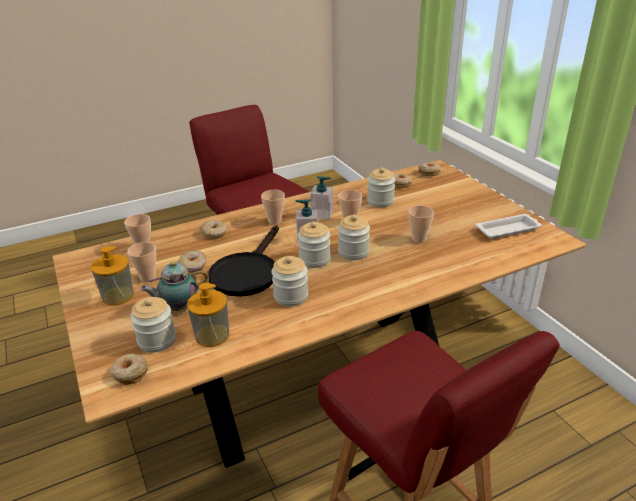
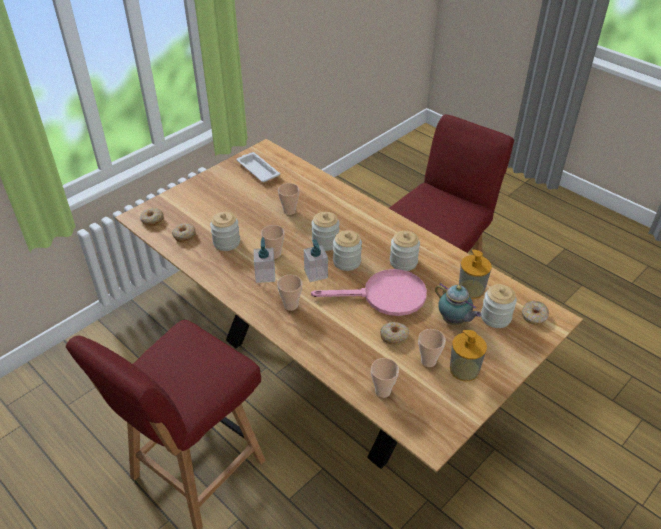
camera: 110 degrees left, 10 degrees up
(214, 233) = (332, 343): donut -> none
(247, 272) = (385, 296): black frying pan -> pink frying pan

